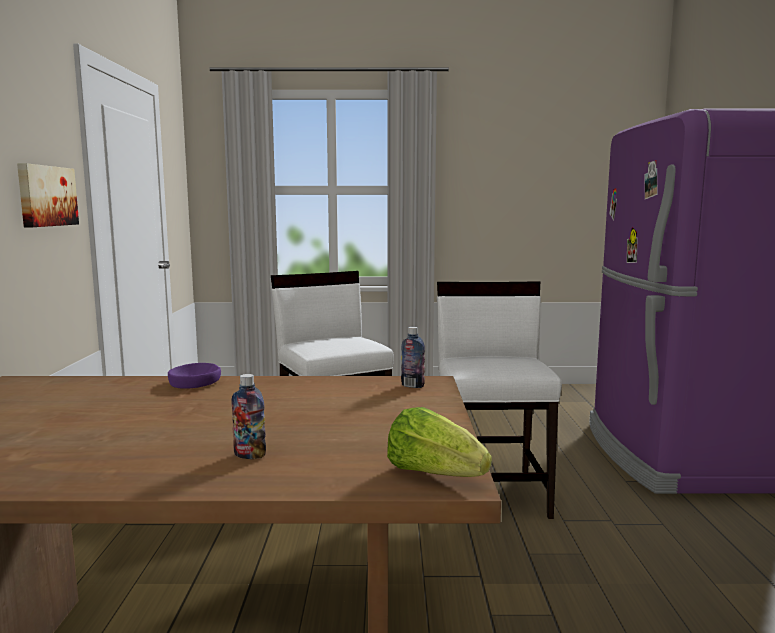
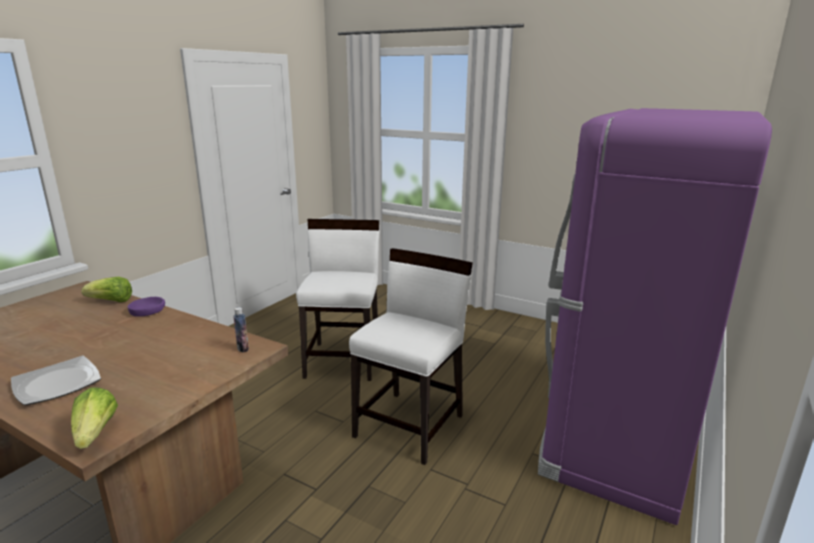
camera: 30 degrees right, 10 degrees up
(46, 196) = (146, 161): picture -> none
(109, 384) = (111, 301): none -> lettuce
(249, 455) = (58, 383): bottle -> plate

